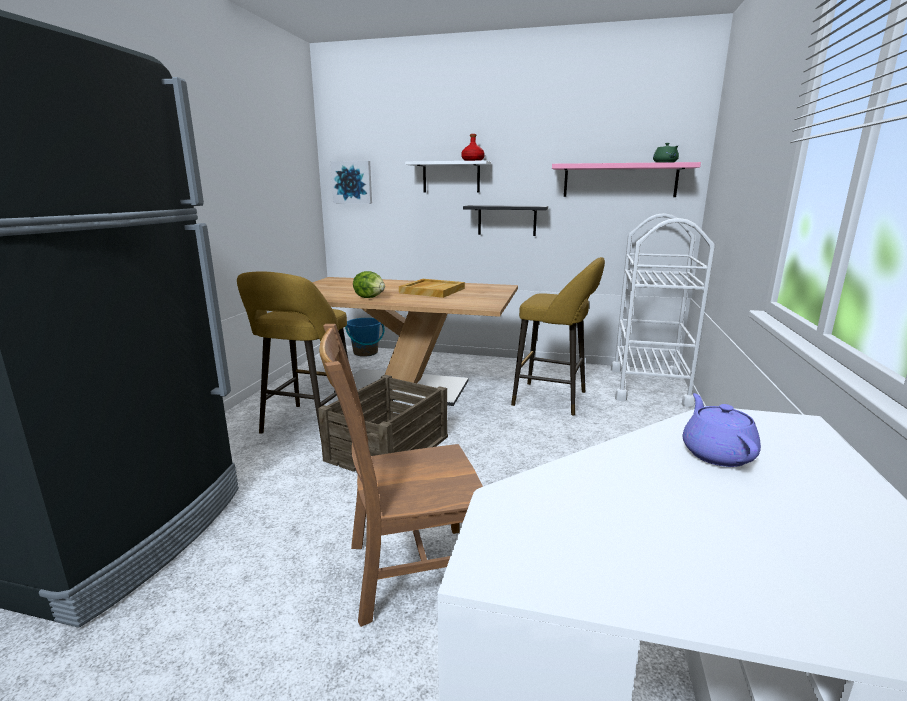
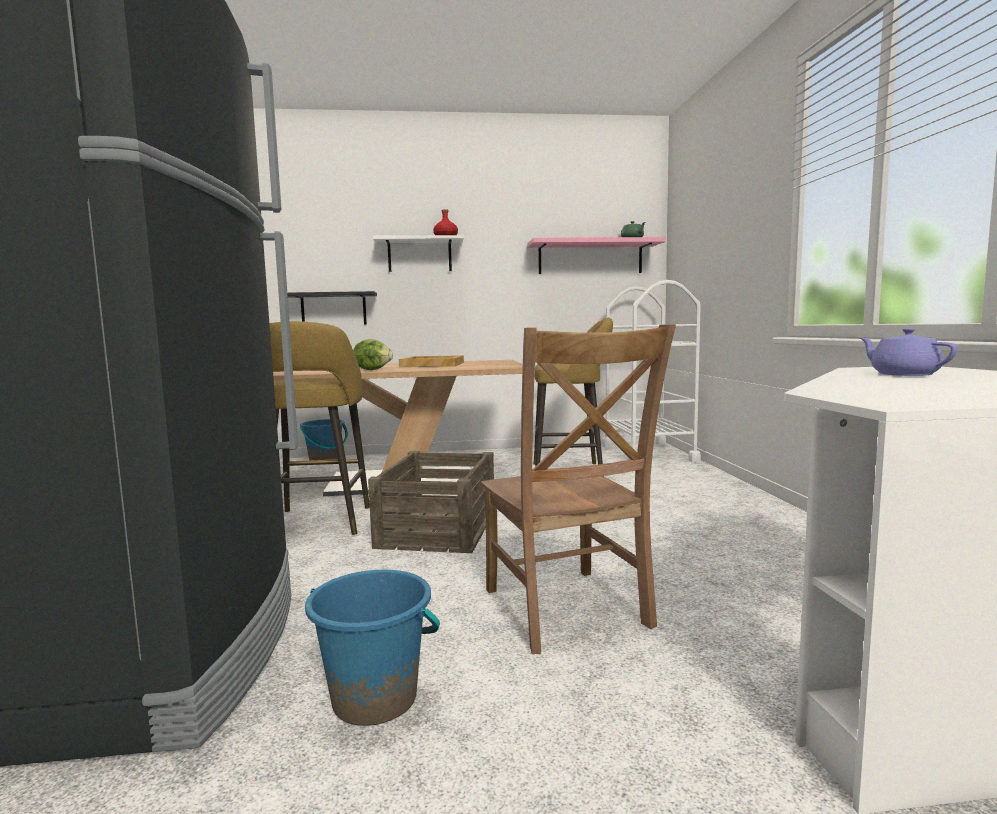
camera: 20 degrees left, 10 degrees down
(206, 620) = (375, 699): none -> blue bucket
(352, 182) = (301, 261): picture -> none
(407, 571) = (567, 611): brown chair -> brown chair turned 75 degrees counterclockwise
(507, 220) = (482, 299): black shelf -> black shelf (333, 309)

